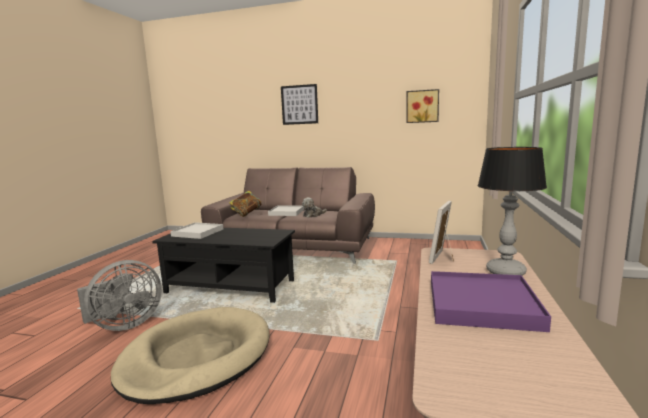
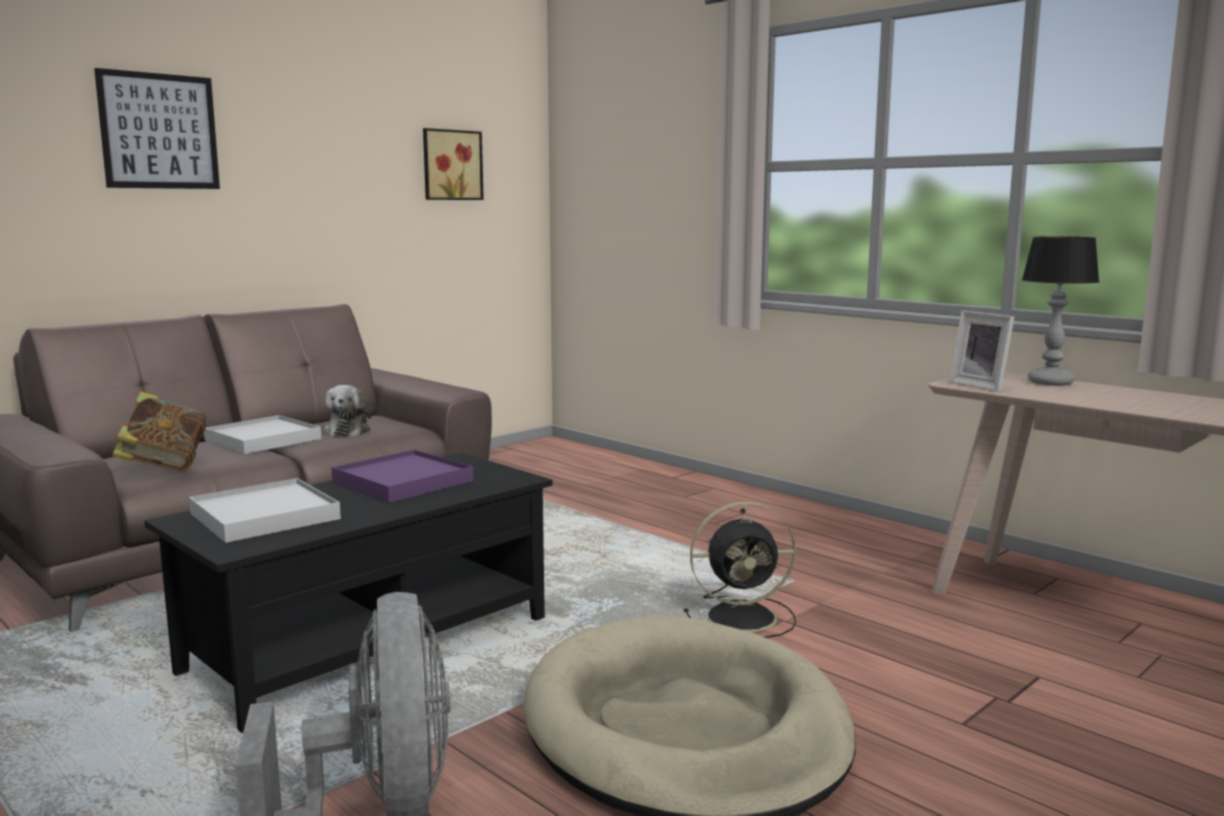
camera: 60 degrees left, 0 degrees up
(317, 340) = (744, 617): none -> black fan
(482, 304) = (1137, 400): purple tray -> purple tray (403, 481)

